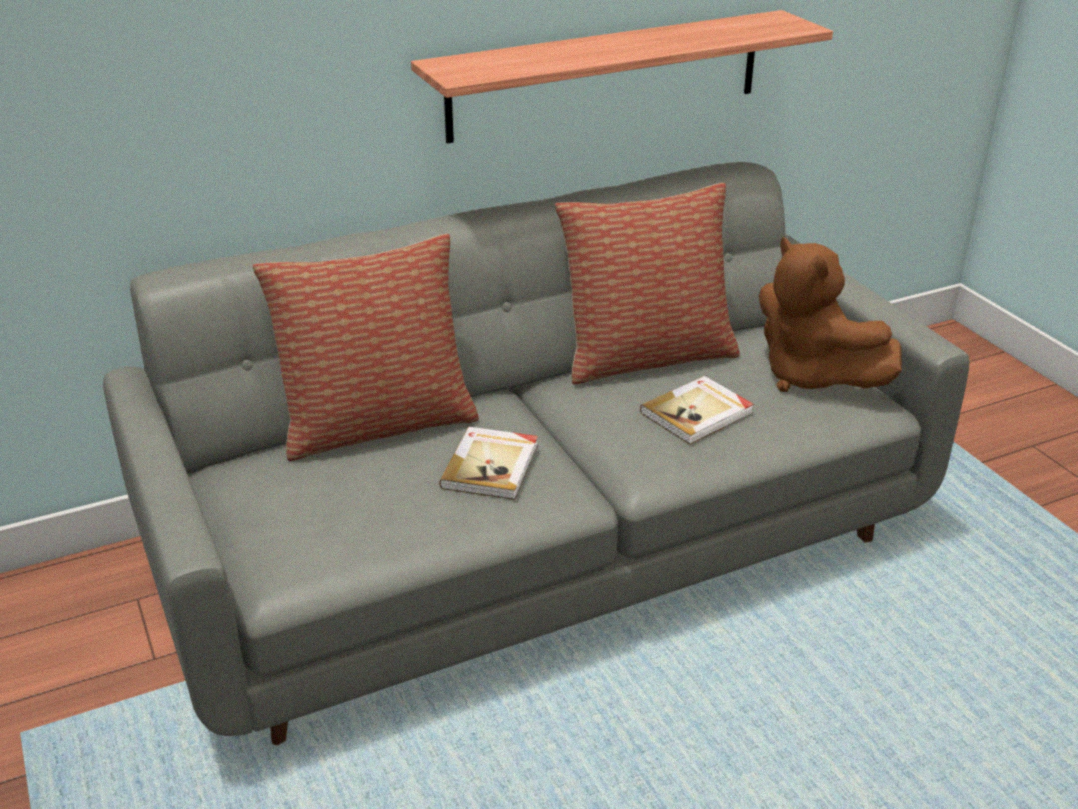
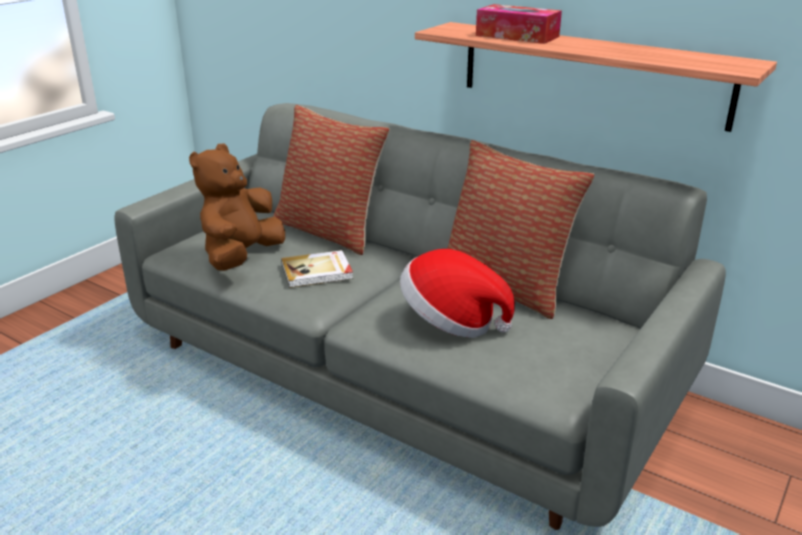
camera: 60 degrees right, 5 degrees down
(548, 54) = (517, 36): none -> tissue box
(698, 413) = (451, 321): book -> hat
(811, 376) = (564, 356): brown plush toy -> brown plush toy (241, 257)

